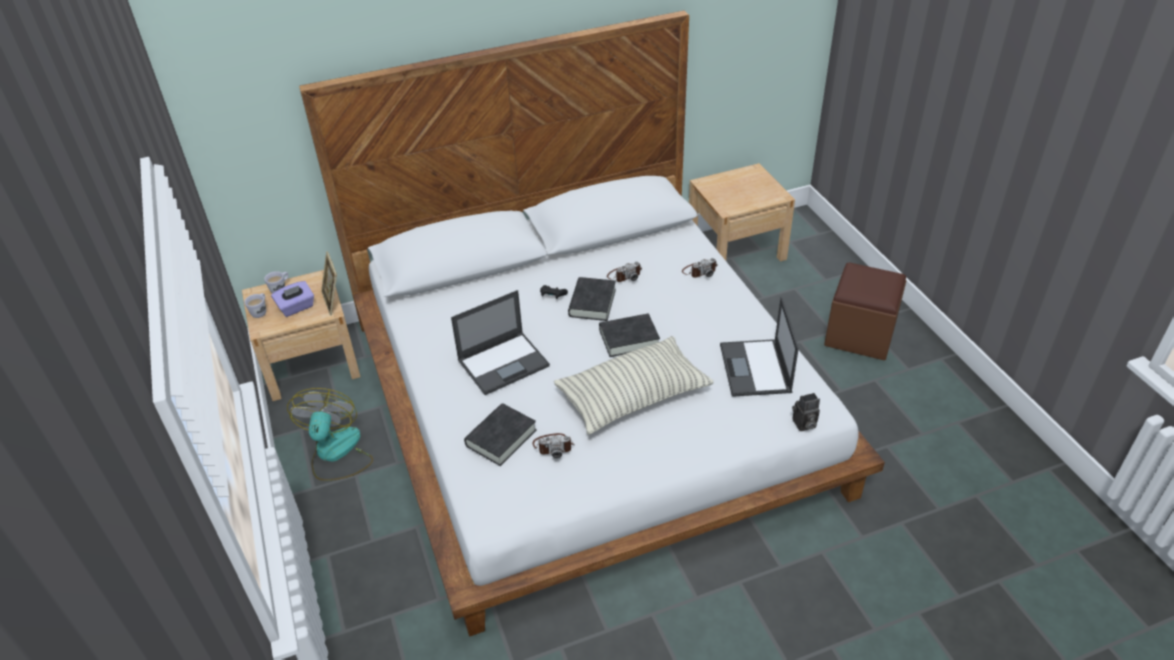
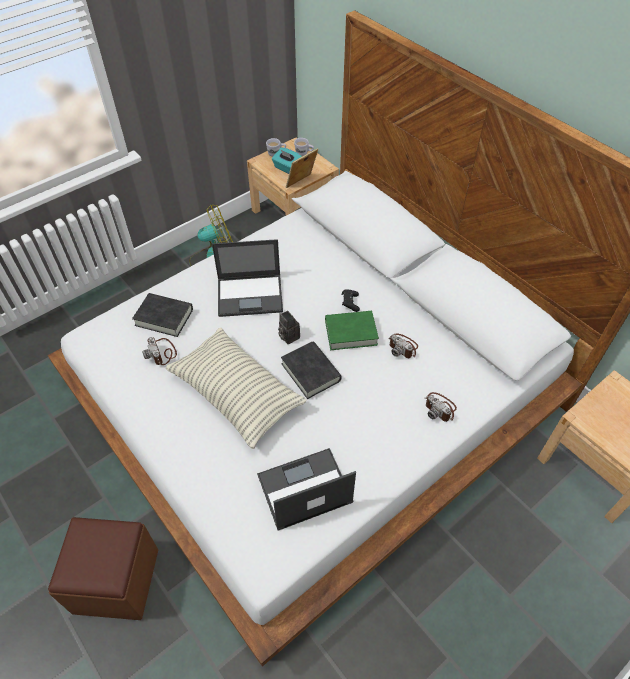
camera: 70 degrees right, 10 degrees up
(296, 307) = (287, 168): purple tissue box -> turquoise tissue box
(504, 362) = (251, 295): laptop -> laptop turned 45 degrees counterclockwise
(592, 303) = (351, 333): black book -> green book
(803, 424) = (236, 550): camera -> camera (288, 336)
(860, 334) = (519, 630): brown ottoman -> brown ottoman (116, 580)

